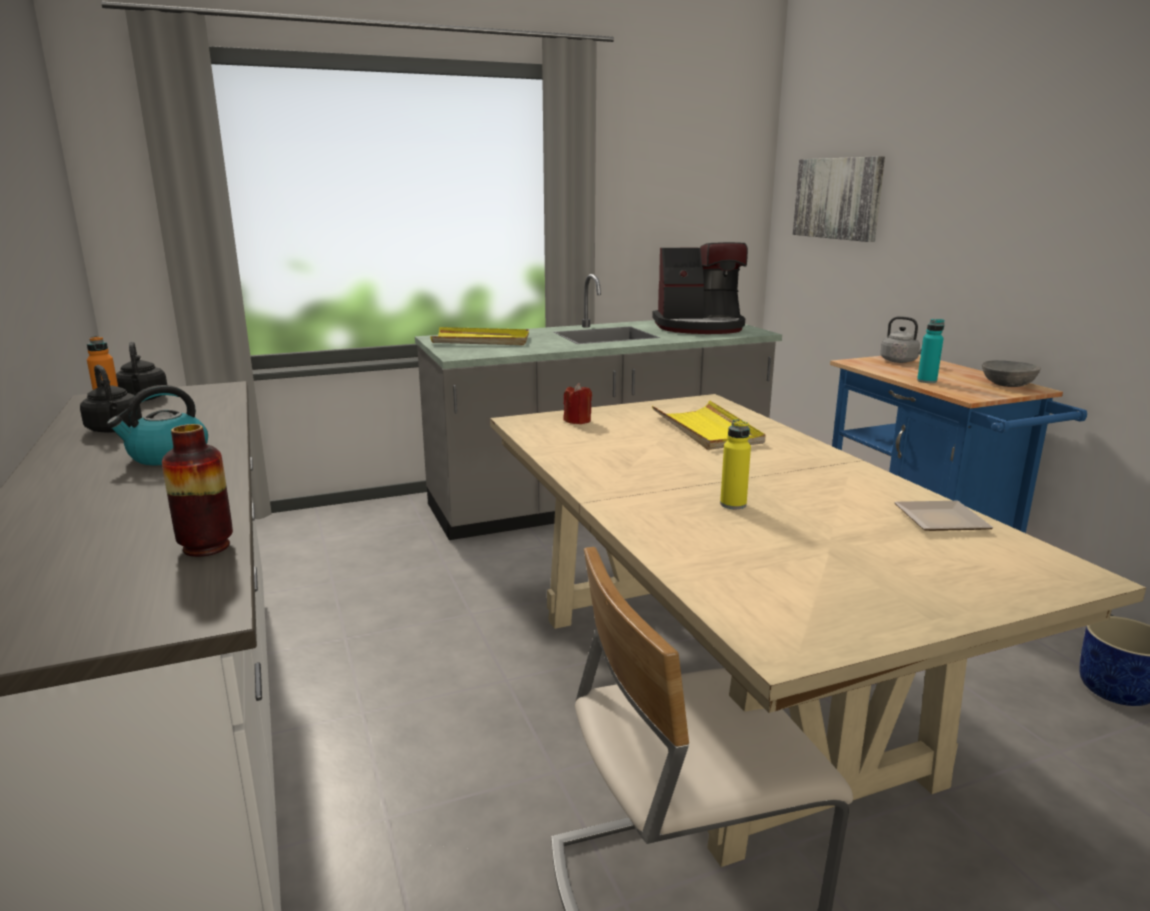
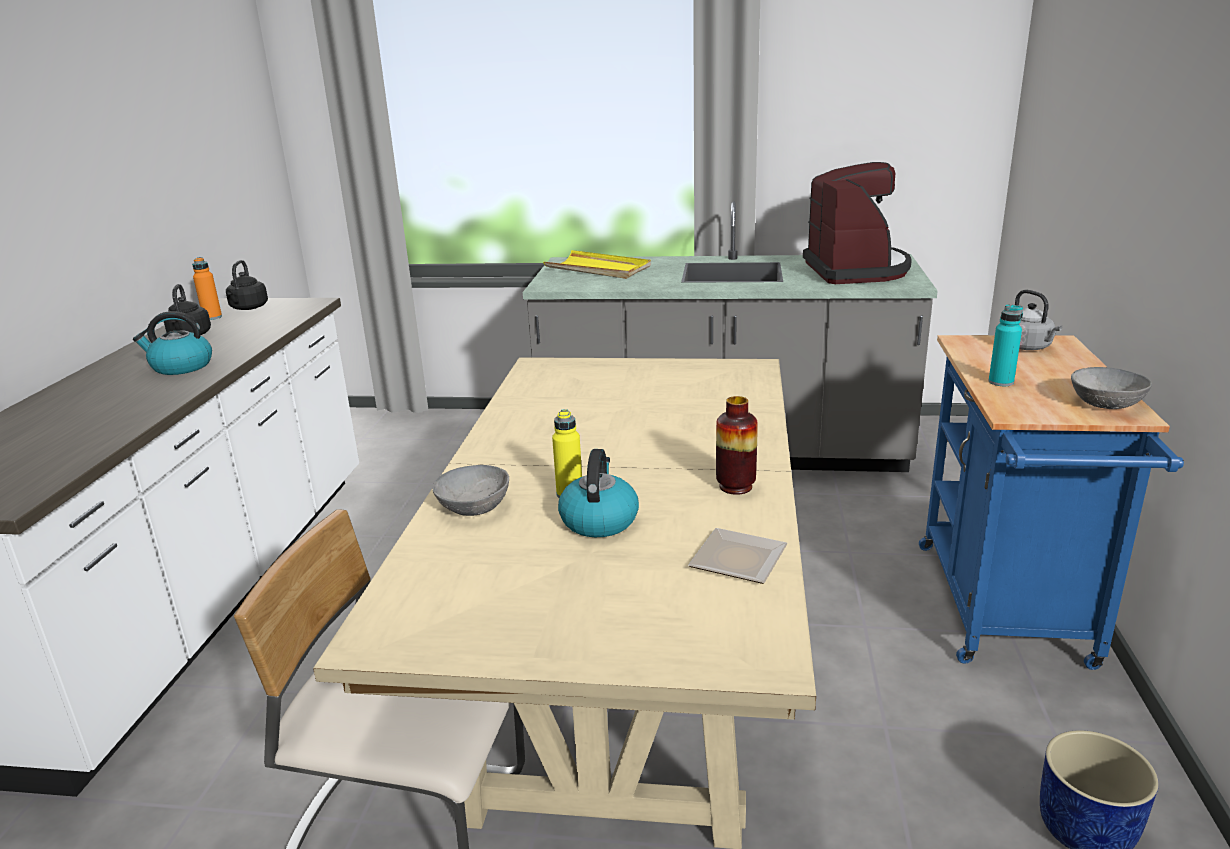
camera: 30 degrees right, 5 degrees up
(206, 547) = (85, 451): vase -> vase (735, 486)
(577, 421) = (587, 372): red candle -> none
(670, 529) = (475, 506): none -> grey bowl
(699, 327) = (856, 270): coffee machine -> coffee machine turned 120 degrees counterclockwise
(707, 429) = (691, 403): yellow tray -> none
(792, 517) = (599, 520): none -> kettle
(838, 198) = (1057, 115): picture -> none

